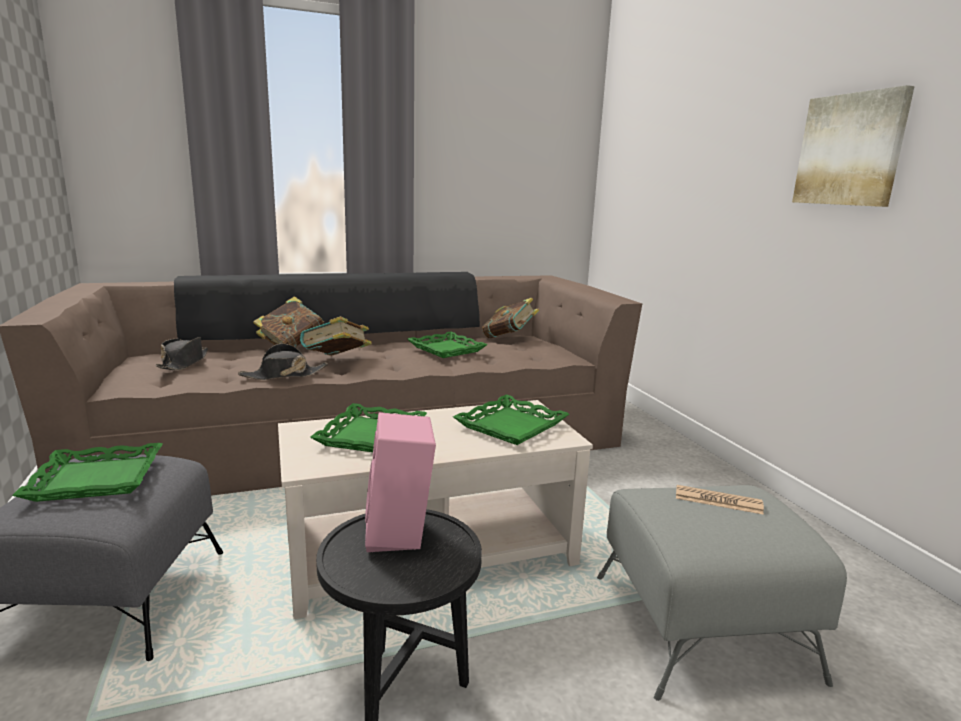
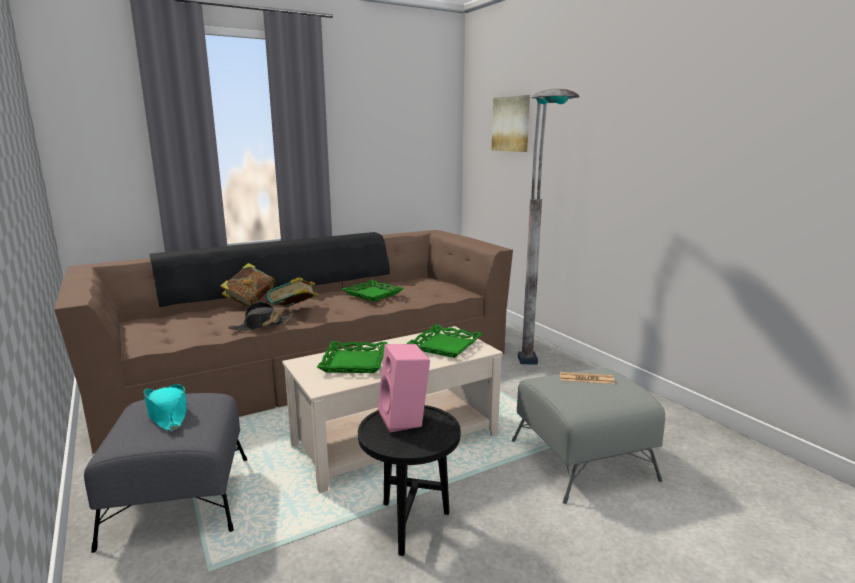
camera: 10 degrees left, 0 degrees up
(96, 480) = (167, 414): green tray -> turquoise hat
(184, 363) = (176, 323): black hat -> none
(509, 338) = (413, 281): book -> none
(654, 484) = (533, 377): none -> grey floor lamp
(850, 150) = (643, 144): picture -> picture (511, 124)

